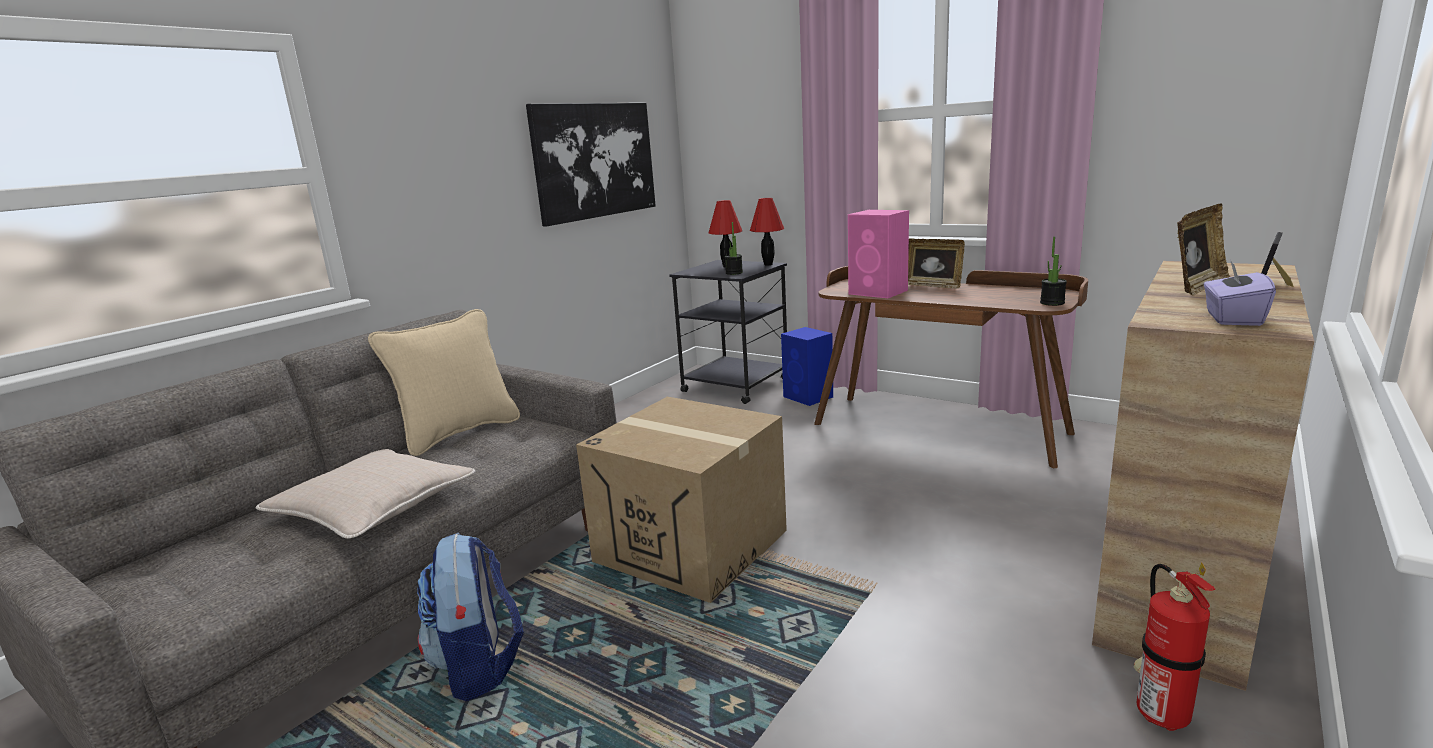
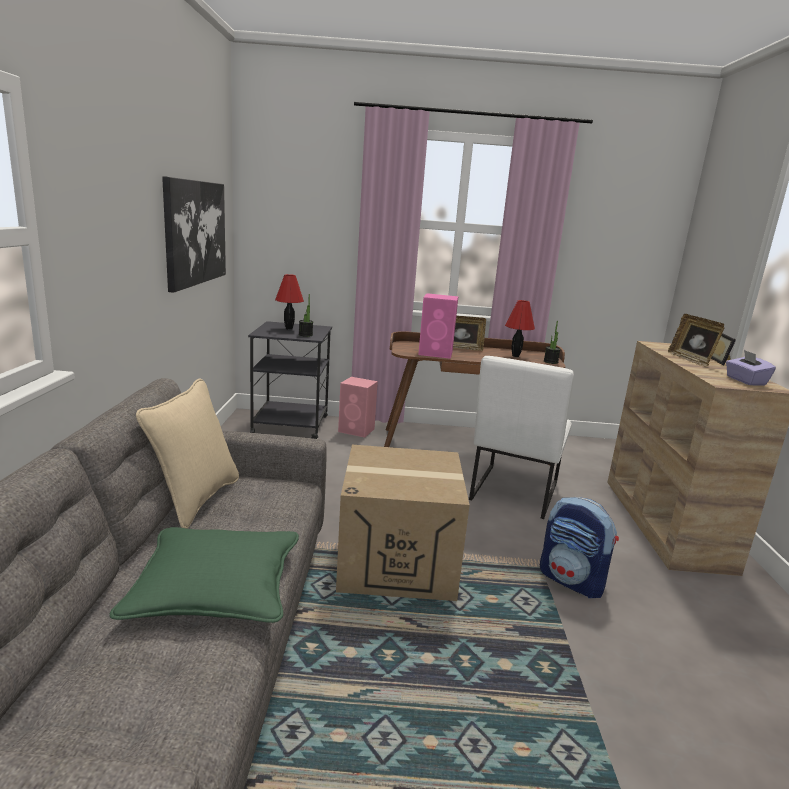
camera: 35 degrees left, 0 degrees up
(373, 505) = (216, 585): beige pillow -> green pillow
(479, 666) = (340, 706): backpack -> backpack (572, 581)
(768, 264) = (320, 327): red table lamp -> red table lamp (515, 356)
(809, 397) = (357, 430): blue speaker -> pink speaker
(944, 494) = (513, 492): none -> white chair
(1158, 713) = (726, 598): fire extinguisher -> none
(1197, 287) = (691, 360): picture frame -> picture frame turned 150 degrees clockwise

